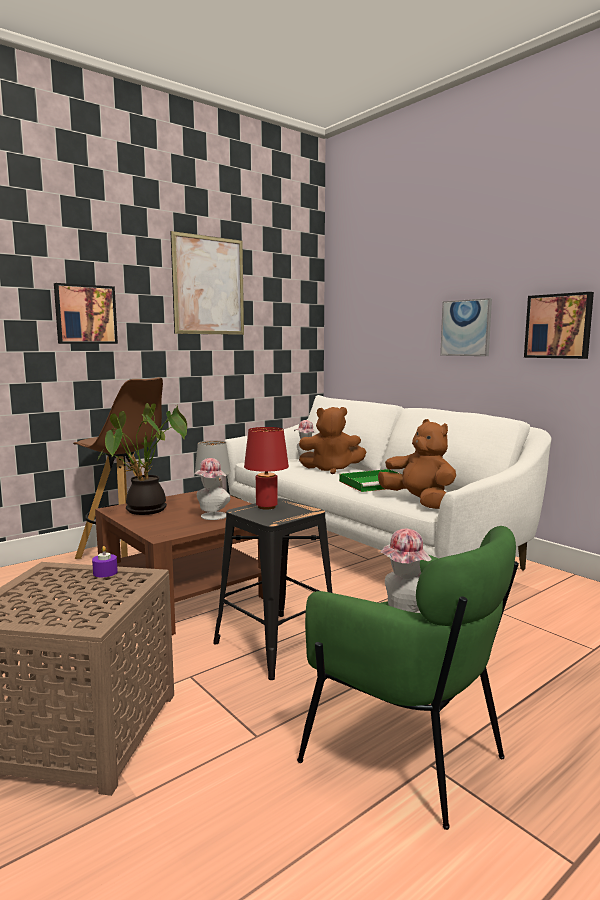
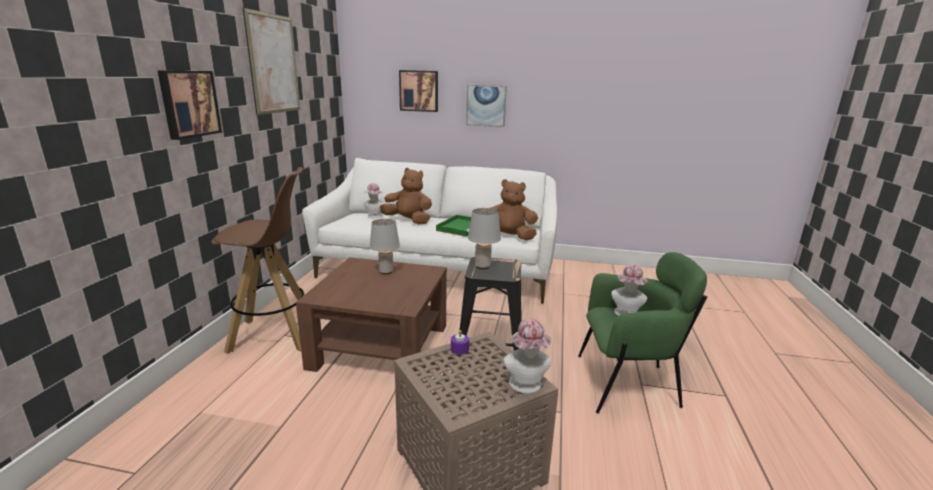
camera: 40 degrees left, 10 degrees up
(145, 511) = (346, 292): potted plant -> none
(211, 517) = (406, 282): hat -> hat (526, 386)
(267, 507) = (483, 266): red table lamp -> grey table lamp
(331, 469) = (408, 221): brown plush toy -> brown plush toy turned 120 degrees counterclockwise
(559, 326) = (555, 108): picture -> picture (419, 91)

